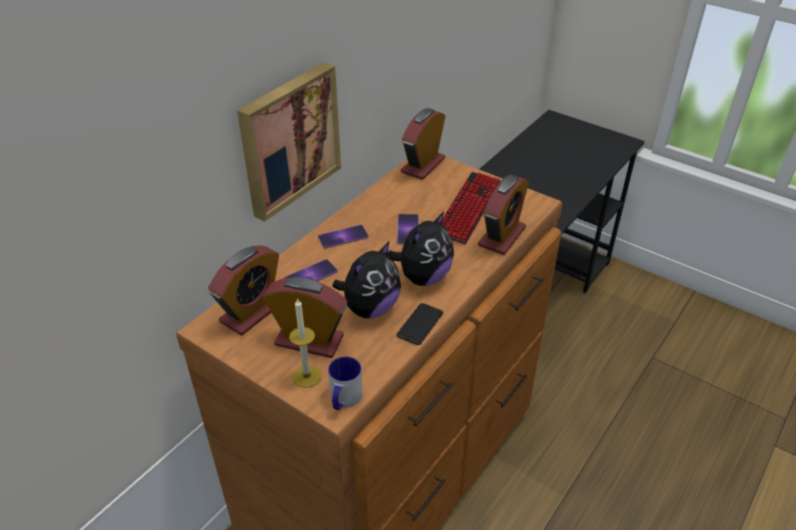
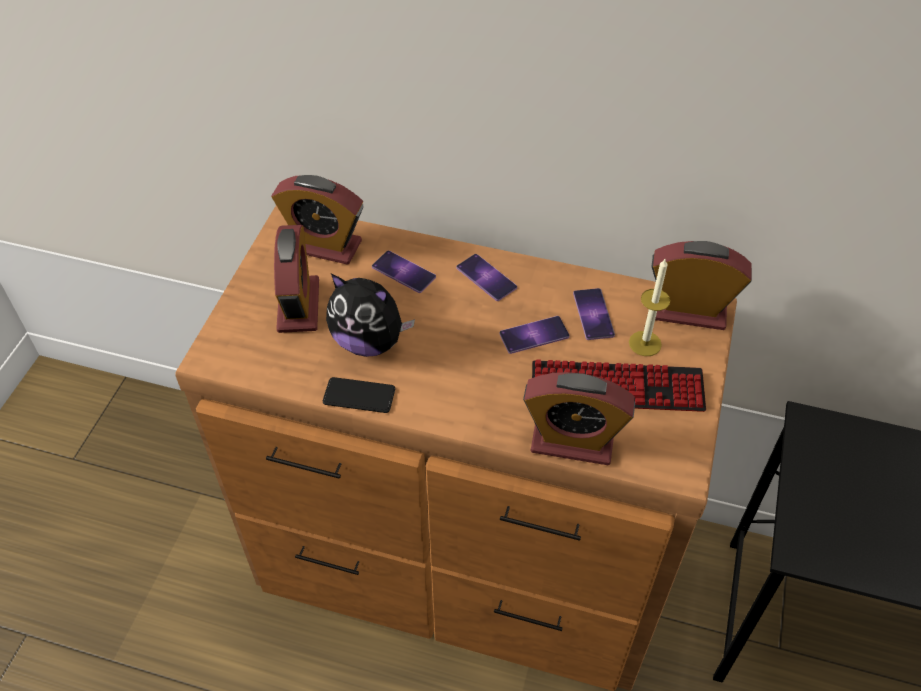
camera: 70 degrees right, 10 degrees up
(288, 139) = (484, 127): picture -> none
(307, 376) = (246, 321): candle -> candle (645, 343)
(344, 400) = (222, 362): mug -> none
(404, 201) = (593, 314): none -> phone
(423, 277) = (446, 376): plush toy -> none

